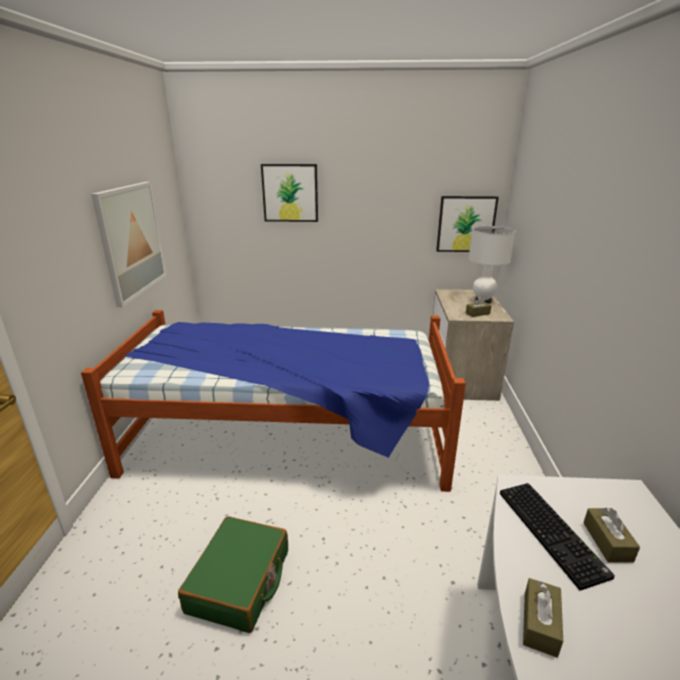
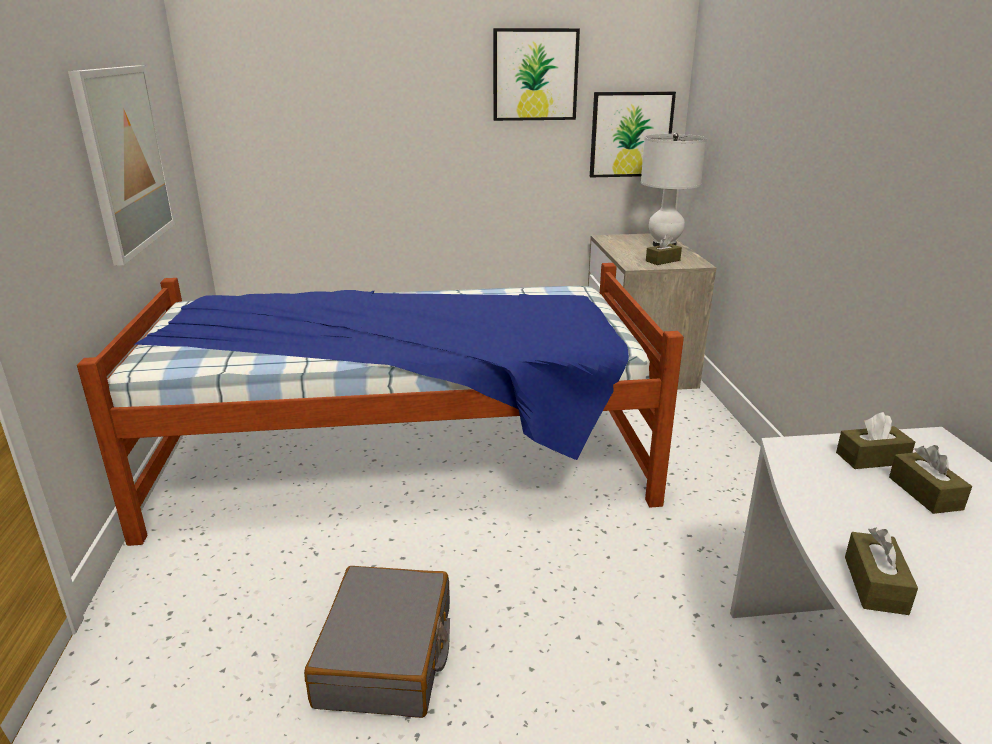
camera: 10 degrees left, 0 degrees up
(240, 581) = (386, 655): green suitcase -> grey suitcase
(290, 193) = (364, 91): picture -> picture (535, 75)
(552, 532) = (855, 491): keyboard -> none
(575, 503) = (871, 458): none -> brown tissue box

